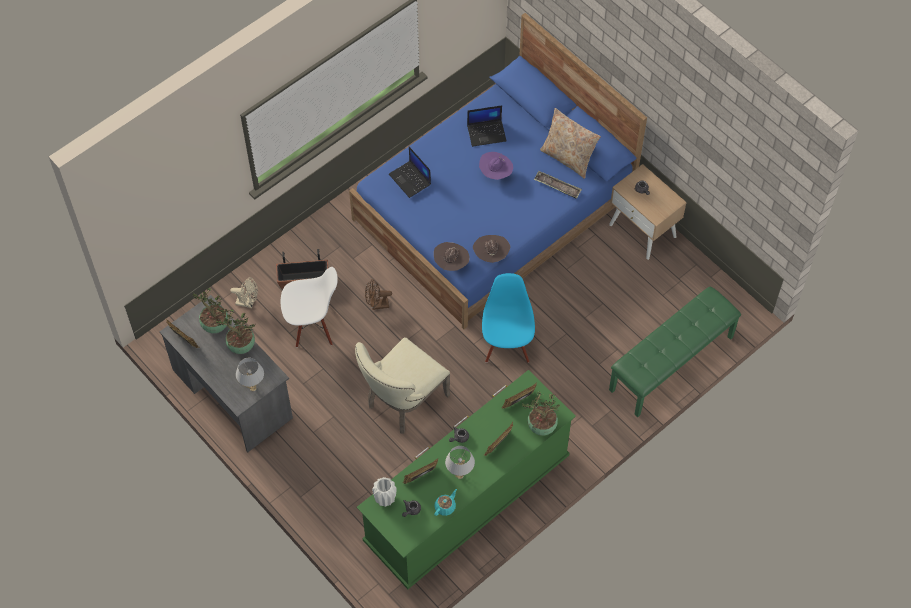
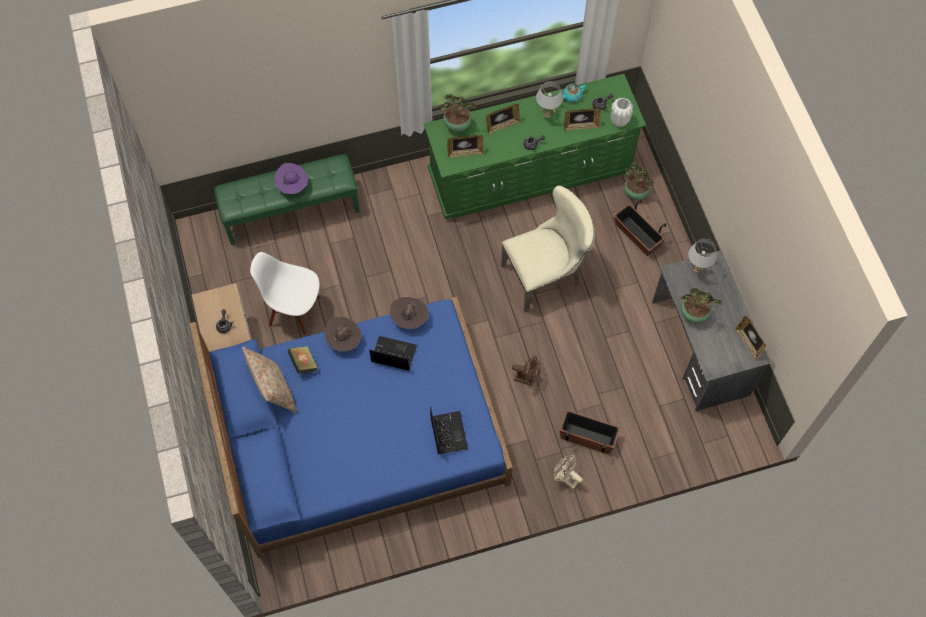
camera: 155 degrees left, 5 degrees up
(214, 325) = (713, 346): potted plant -> potted plant (636, 193)
(248, 303) = (652, 436): beige fan -> beige fan (565, 478)
(312, 326) = (598, 384): white chair -> white chair (294, 310)
(332, 478) = (637, 236): none -> planter
(451, 263) = (452, 326): brown hat -> brown hat (344, 340)
(487, 133) = (339, 456): laptop -> laptop (393, 354)
(495, 173) = (357, 404): purple hat -> purple hat (293, 186)
(507, 346) = (426, 288): blue chair -> none
(557, 186) = (303, 363): tray -> book

